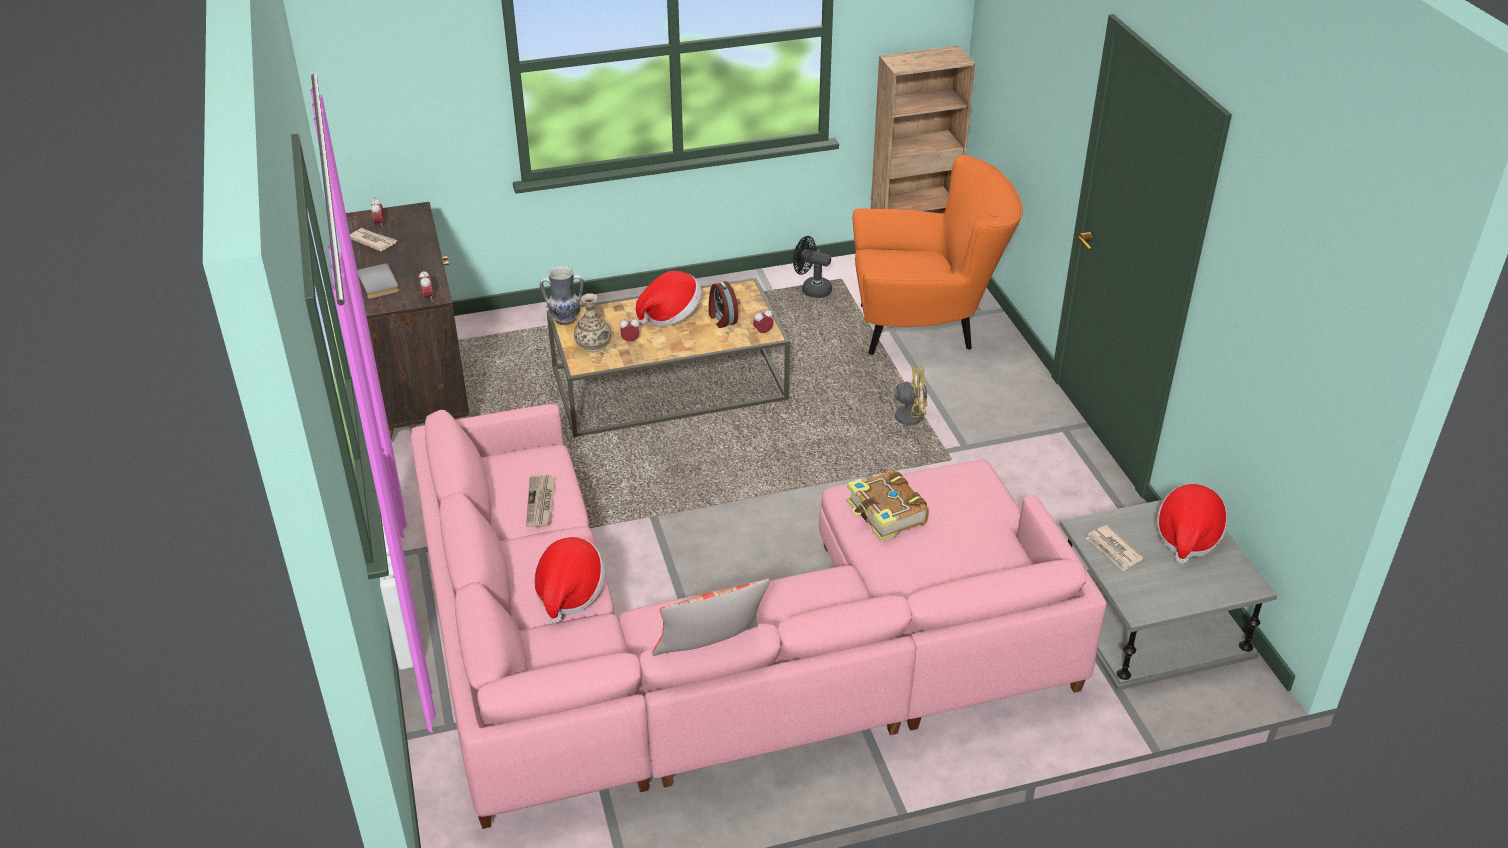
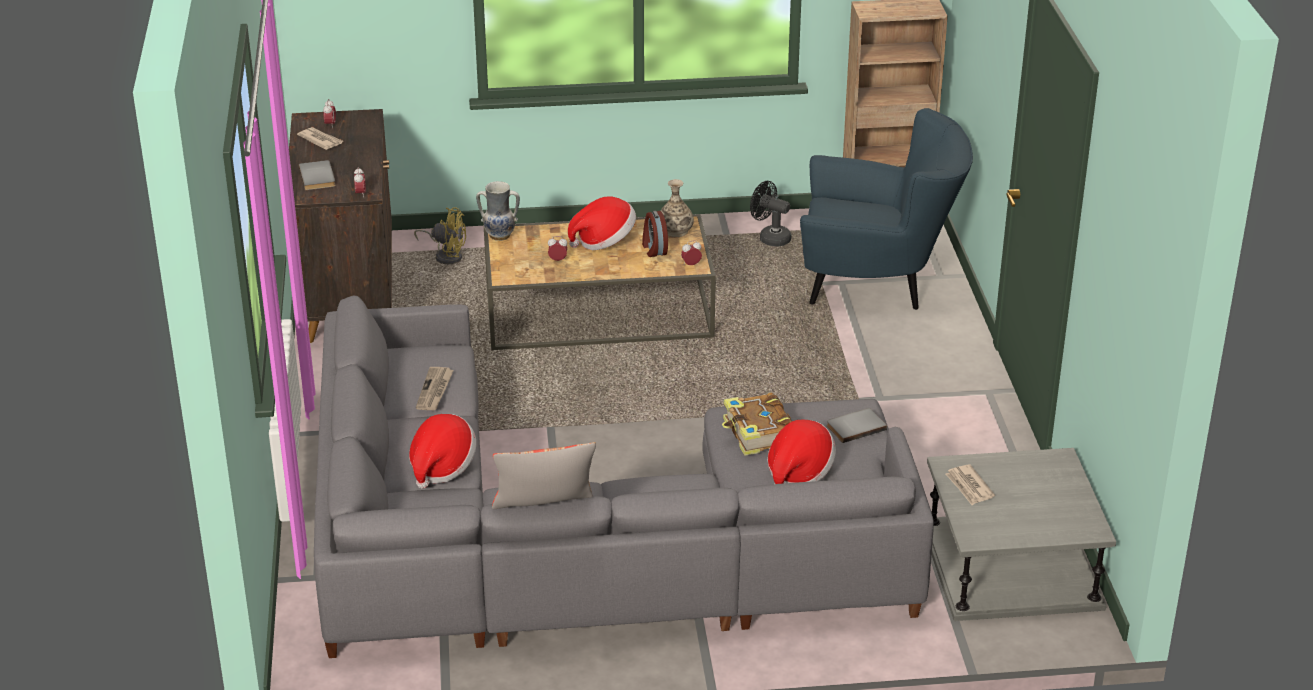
camera: 10 degrees right, 5 degrees down
(593, 344) = (520, 260): vase -> vase (675, 231)
(719, 645) = (582, 541): pink sofa -> grey sofa
(904, 414) = (827, 362): yellow fan -> yellow fan (446, 255)
(925, 328) = (877, 285): orange armchair -> blue armchair
(979, 494) = (855, 426): none -> grey book
(1187, 537) = (1047, 484): hat -> hat (798, 472)

